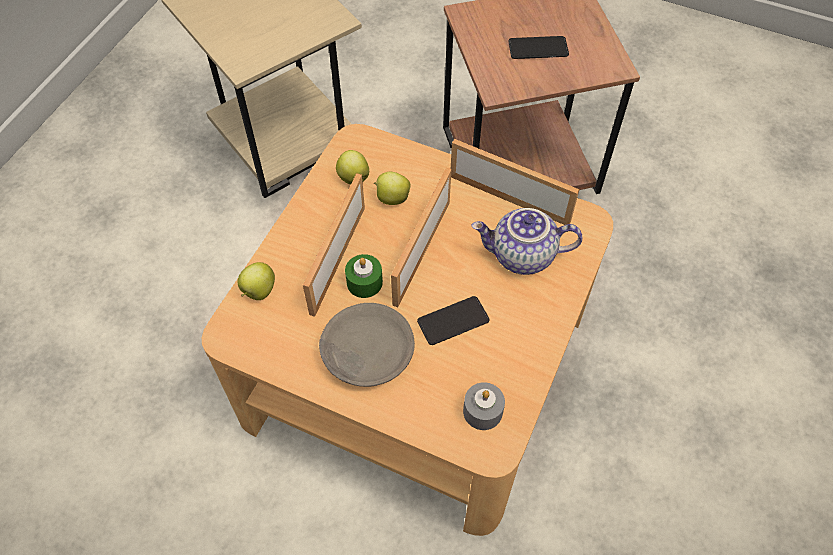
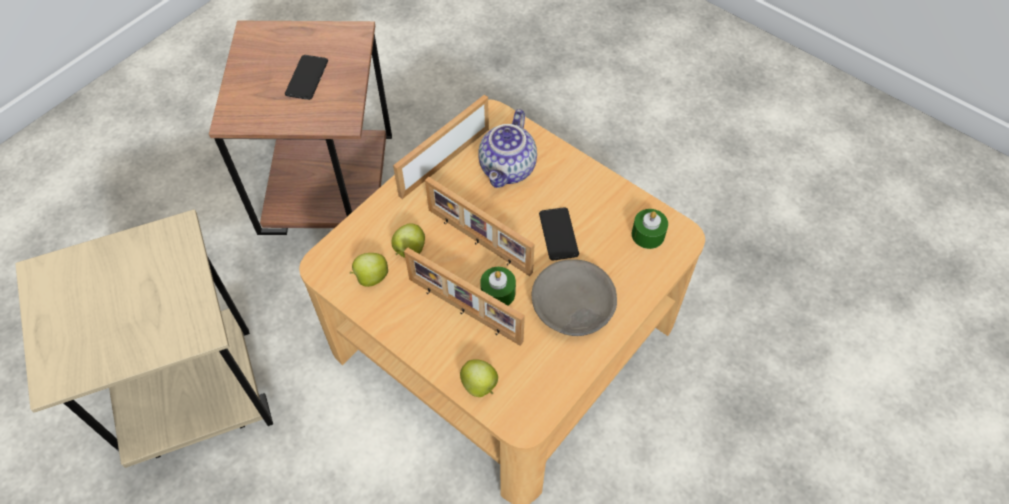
camera: 75 degrees left, 0 degrees up
(482, 411) = (648, 234): grey candle -> green candle

